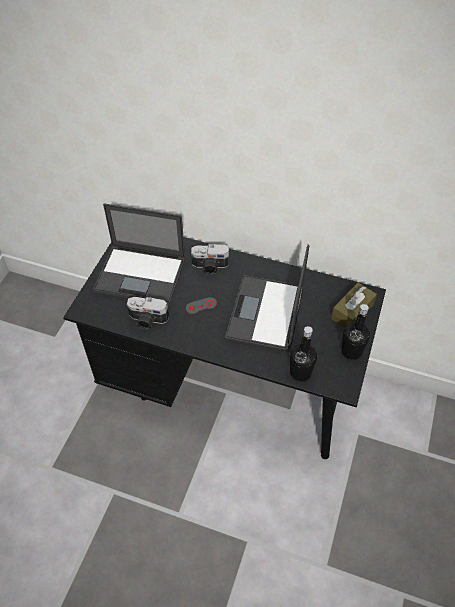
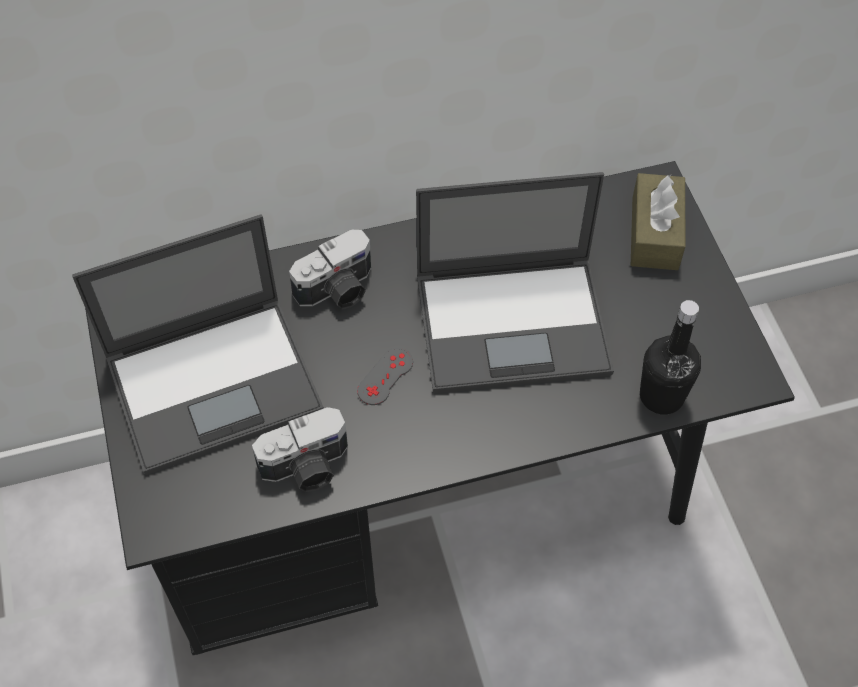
camera: 35 degrees left, 5 degrees up
(265, 314) = (515, 323): laptop -> laptop turned 75 degrees counterclockwise
(351, 351) = (710, 306): black bottle -> none

